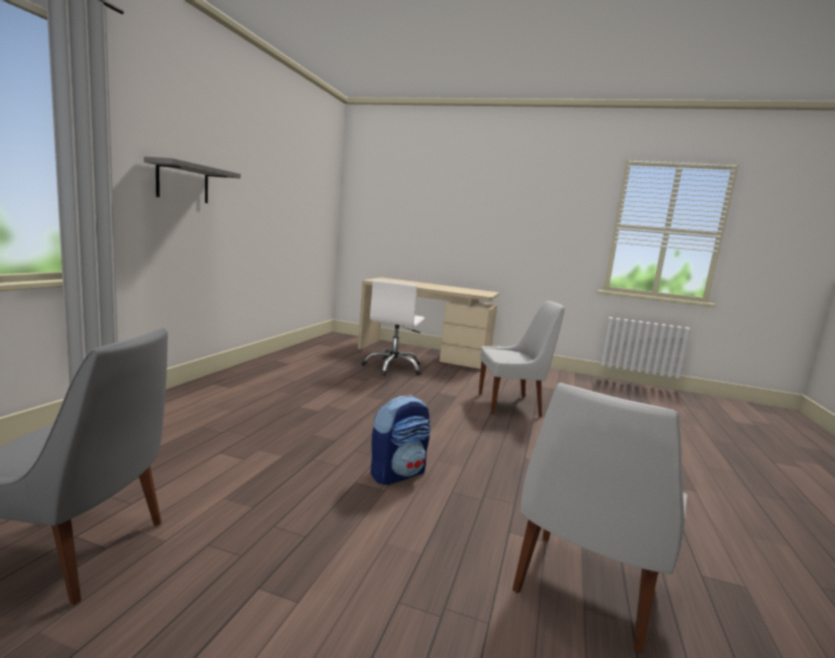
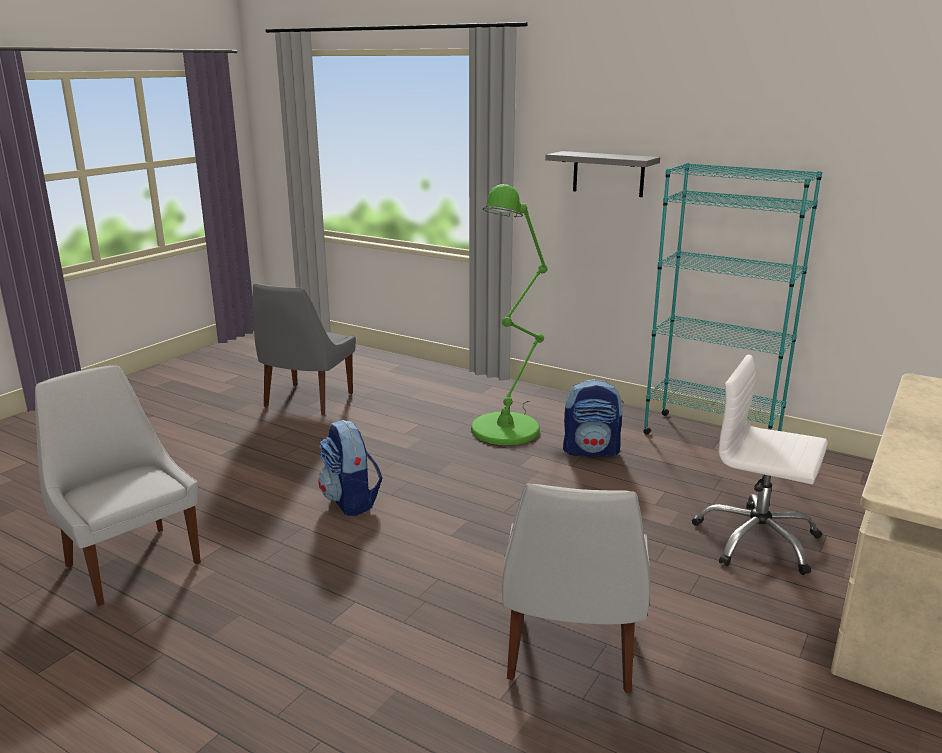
camera: 105 degrees right, 10 degrees up
(237, 413) = (509, 426): none -> green floor lamp
(272, 362) = (711, 436): none -> turquoise bookcase
(291, 390) = (591, 450): none -> backpack

